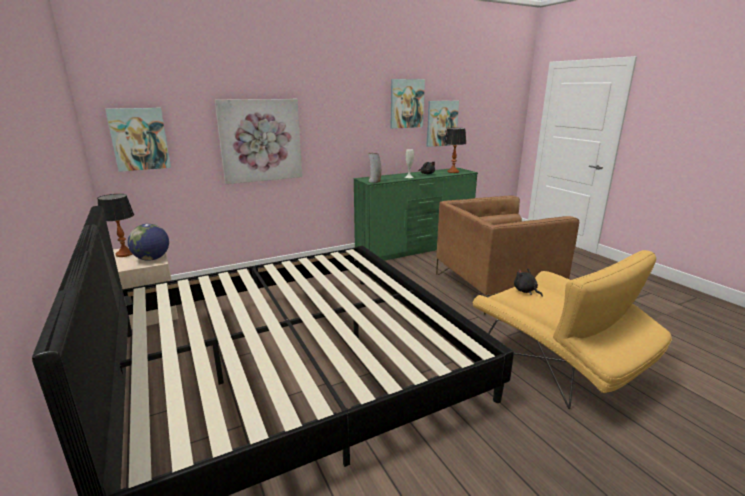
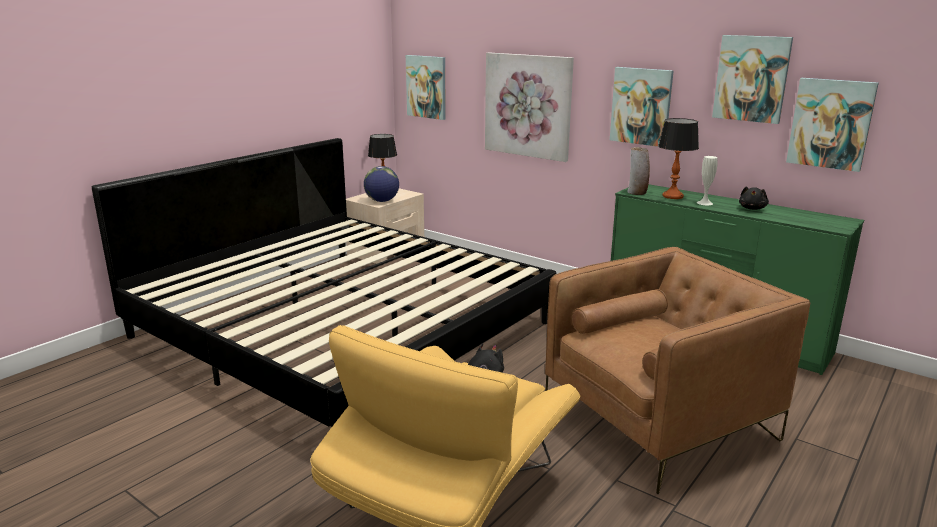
camera: 65 degrees right, 0 degrees up
(348, 128) = (641, 106): none -> picture
(453, 172) = (810, 220): table lamp -> table lamp (673, 196)
(496, 286) = (659, 421): brown armchair -> brown armchair turned 105 degrees clockwise

